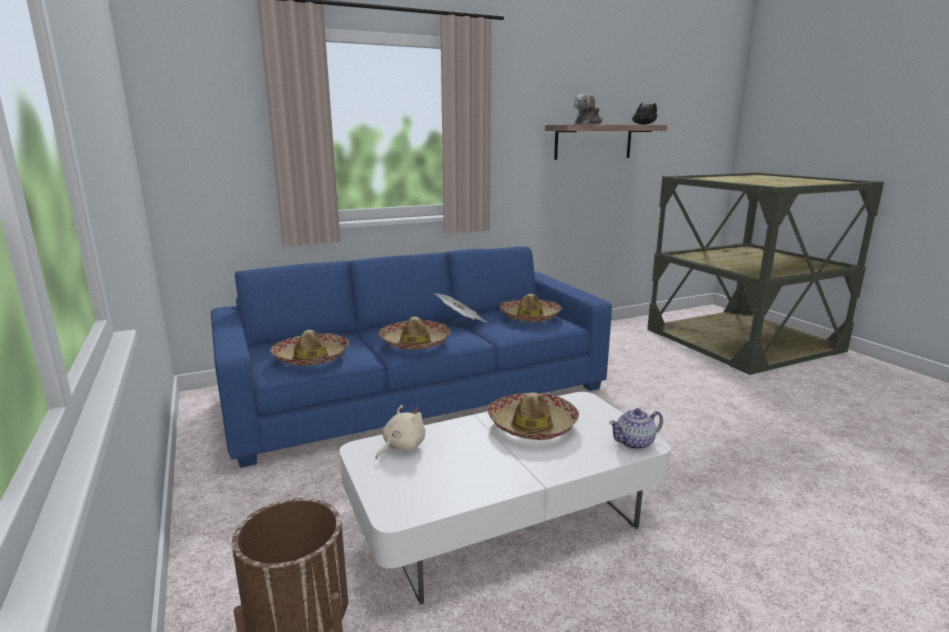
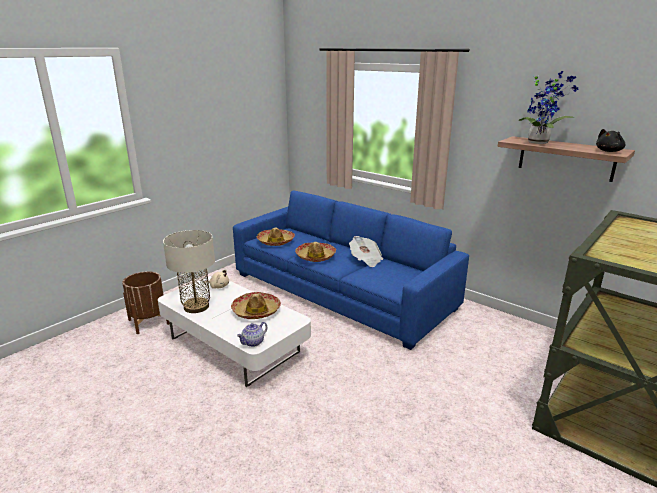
camera: 65 degrees right, 5 degrees up
(469, 482) = (196, 307): none -> table lamp
(530, 317) = (396, 276): hat -> none
(587, 124) = (540, 142): plush toy -> potted plant
(635, 443) = (253, 342): teapot -> teapot turned 90 degrees counterclockwise

